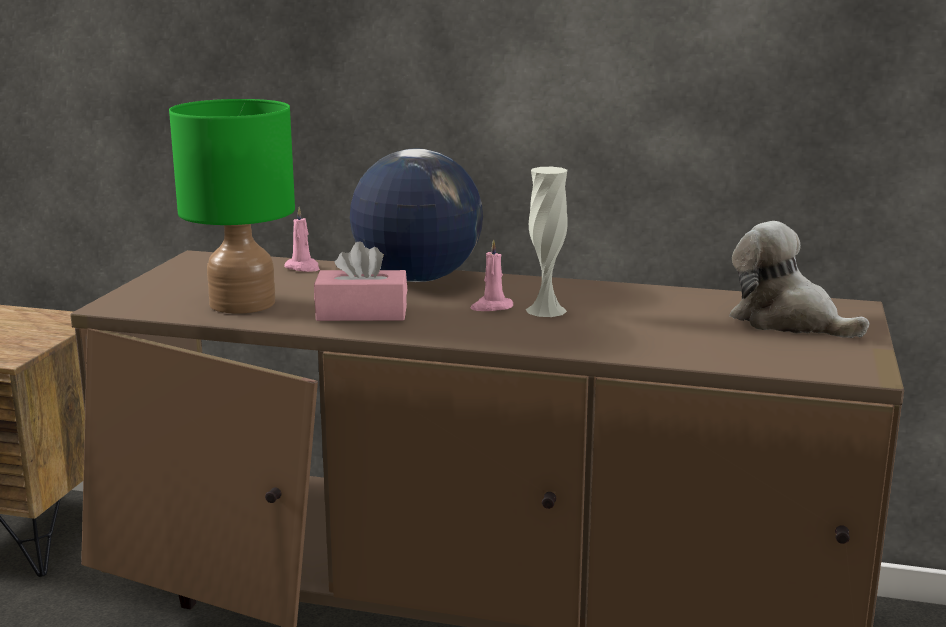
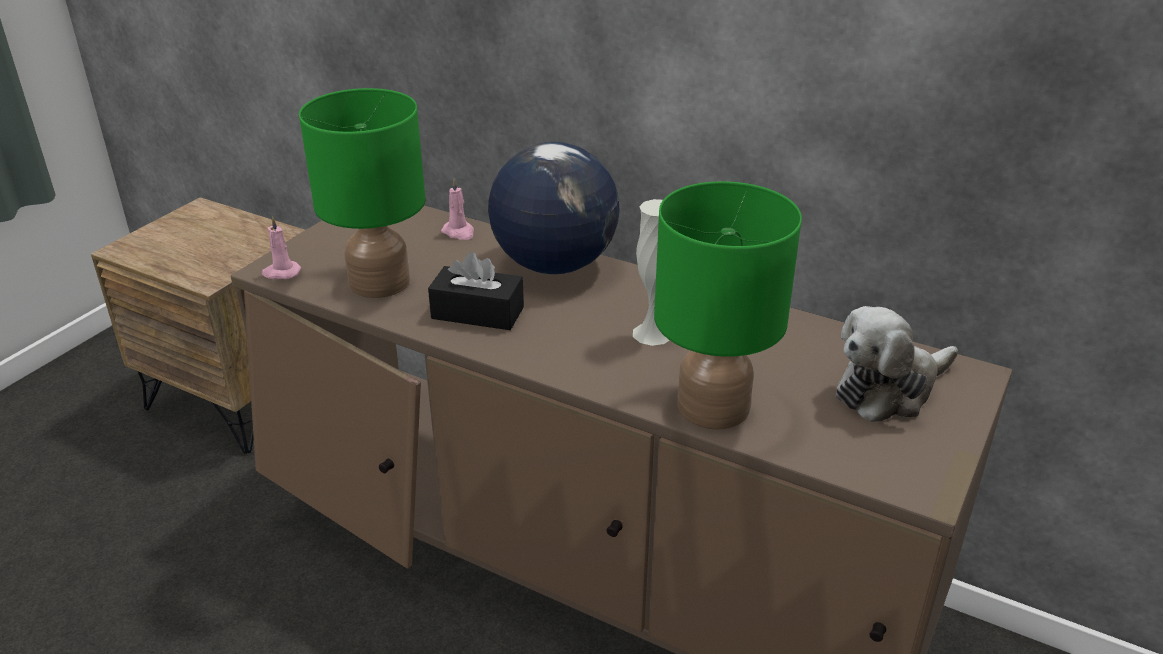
camera: 15 degrees right, 15 degrees up
(362, 313) = (477, 313): pink tissue box -> black tissue box
(491, 307) = (602, 321): pink candle -> pink candle (281, 273)
(637, 346) = (712, 407): none -> green table lamp
(787, 321) = (889, 390): plush toy -> plush toy turned 90 degrees counterclockwise

